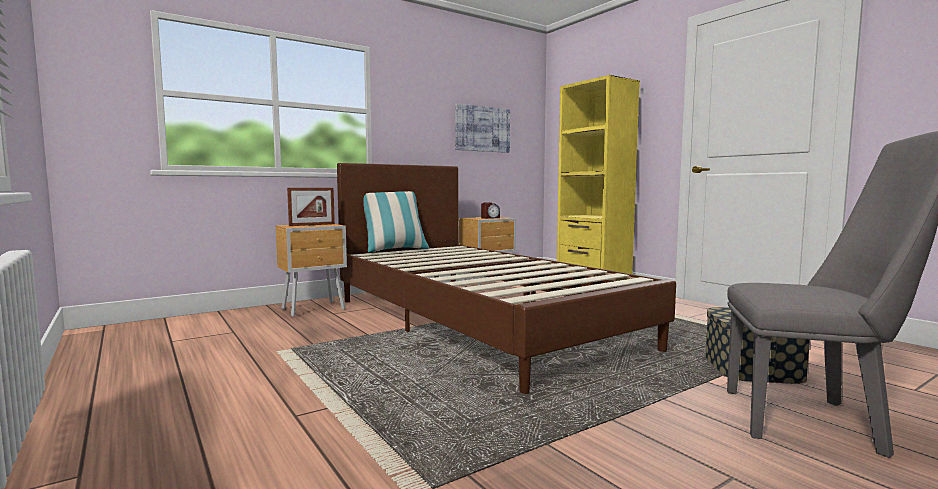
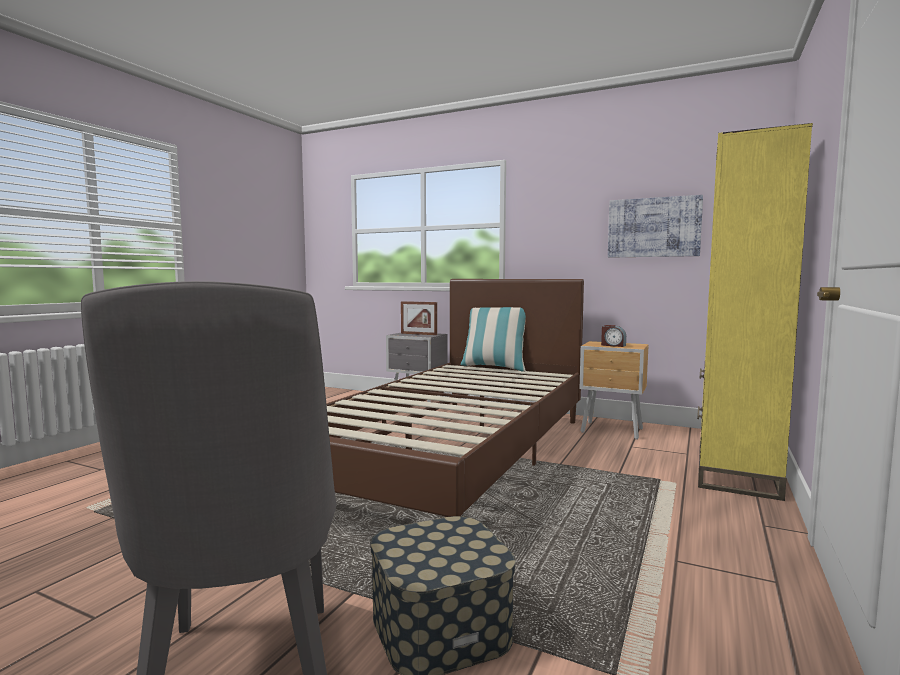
camera: 60 degrees right, 0 degrees up
(315, 309) = (418, 407): brown nightstand -> grey nightstand

